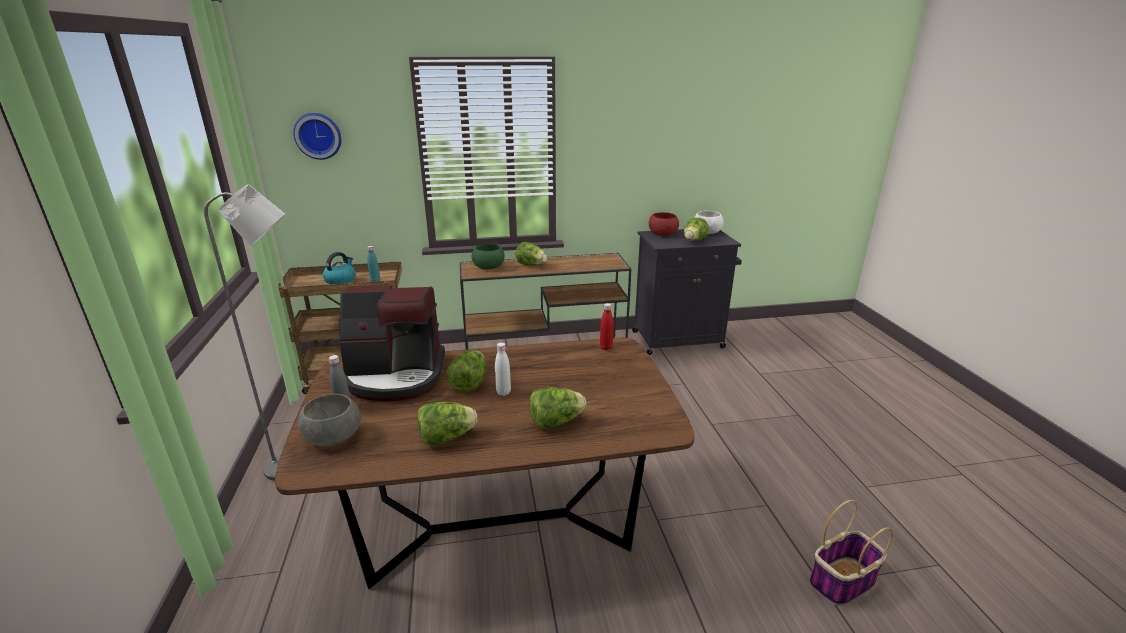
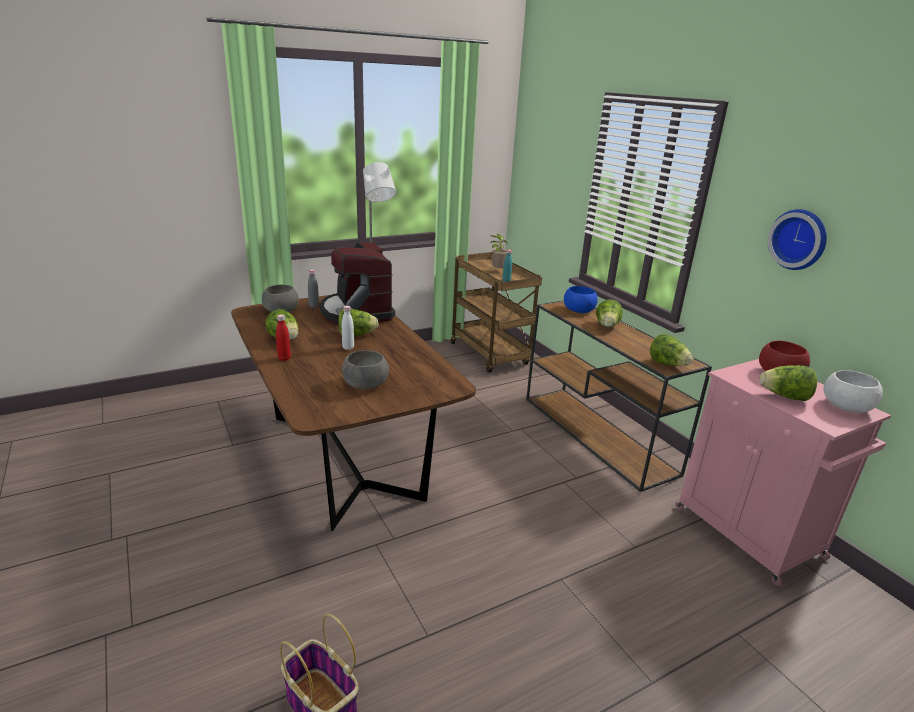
camera: 70 degrees right, 0 degrees up
(318, 136) = (541, 154): wall clock -> wall clock (799, 239)
(340, 280) = (497, 271): kettle -> potted plant
(489, 267) = (579, 310): green bowl -> blue bowl
(556, 422) = (312, 371): lettuce -> lettuce (667, 364)
(601, 391) = (365, 384): none -> grey bowl
(606, 348) = (445, 379): red bottle -> red bottle (284, 358)
(679, 339) = (750, 534): black cabinet -> pink cabinet

